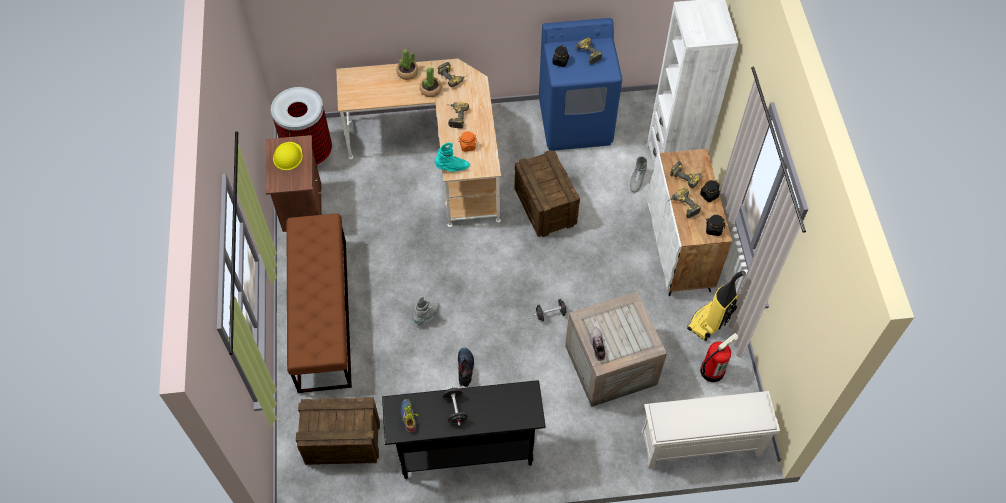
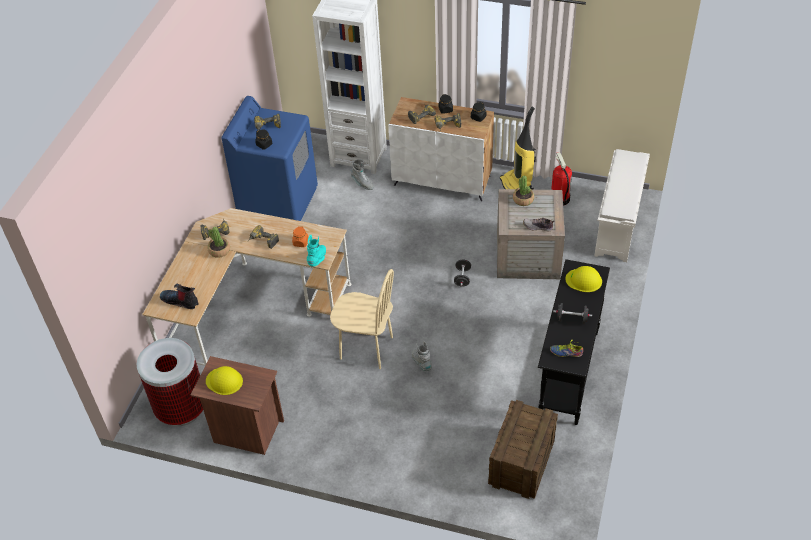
camera: 65 degrees left, 10 degrees down
(322, 313) = (378, 444): brown bench -> none
(407, 73) = (187, 261): potted plant -> potted plant (523, 199)
(426, 264) = (366, 348): none -> beige chair
(465, 369) = (488, 351): boot -> boot (180, 301)
(514, 406) = (584, 280): none -> yellow hard hat
(545, 206) = (353, 248): crate -> none

